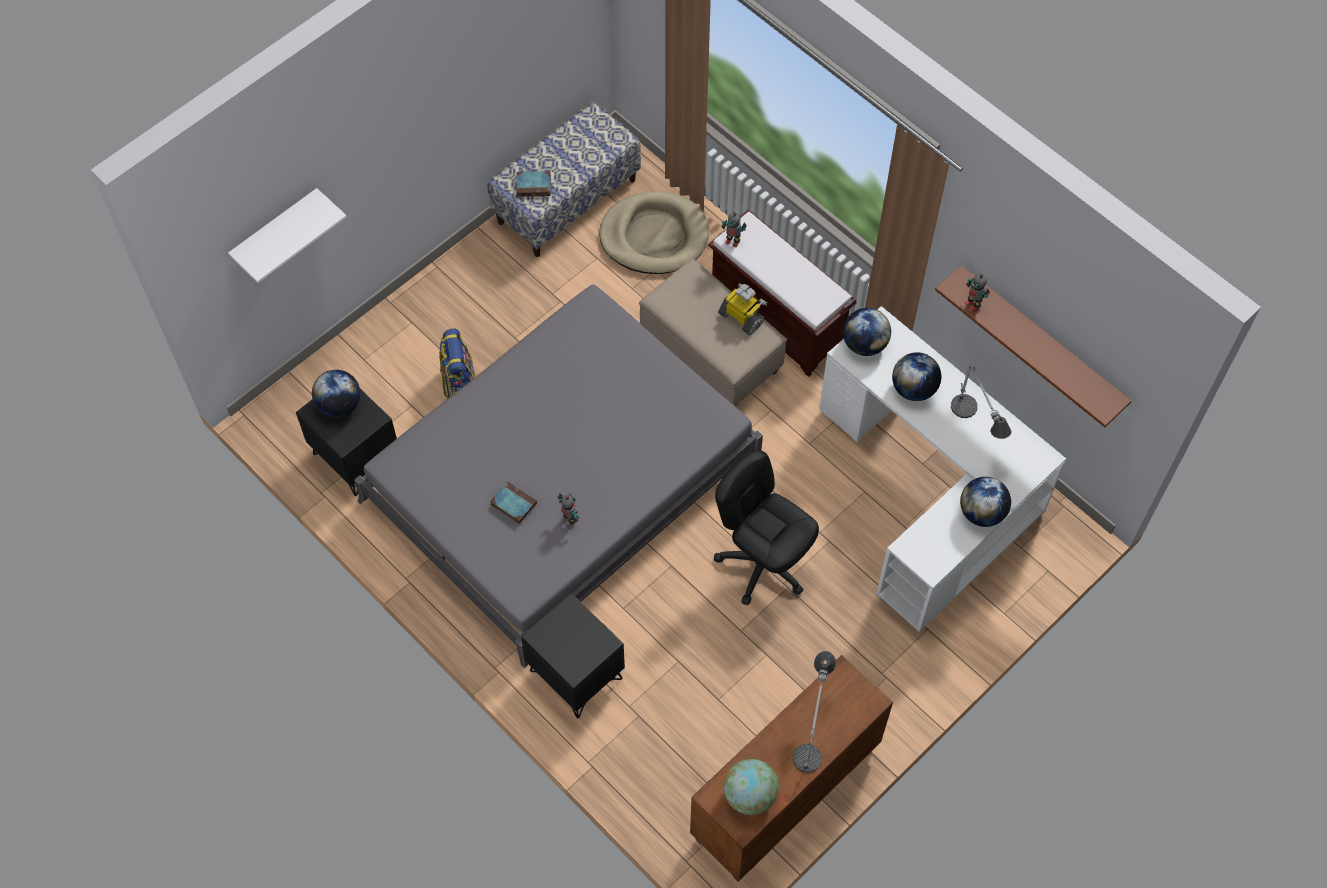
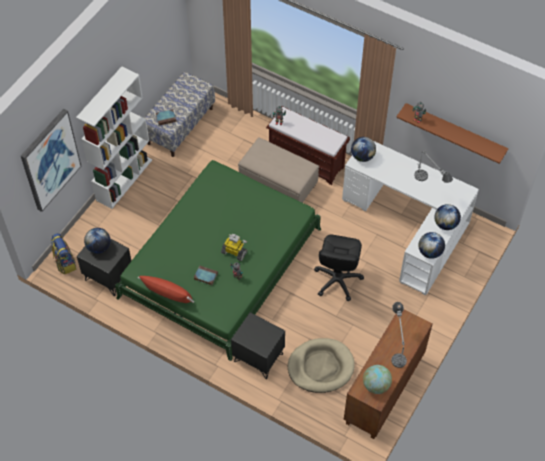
camera: 15 degrees left, 5 degrees down
(276, 231) = (50, 160): white shelf -> picture
(435, 521) = (167, 294): none -> red pillow
(437, 280) = (124, 179): none -> white bookcase
(459, 382) = (151, 227): backpack -> backpack (65, 263)
(562, 479) = (221, 263): grey bed -> green bed
(654, 236) = (231, 133): beige dog bed -> beige dog bed (320, 367)
(742, 317) = (293, 160): toy robot -> toy robot (234, 252)
(763, 563) = (337, 280): black office chair -> black office chair turned 105 degrees counterclockwise
(914, 389) = (393, 172): globe -> globe (430, 252)

